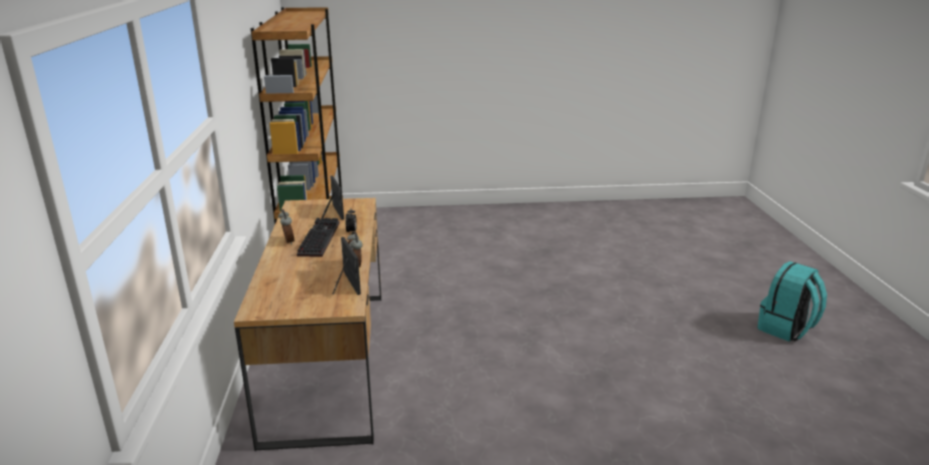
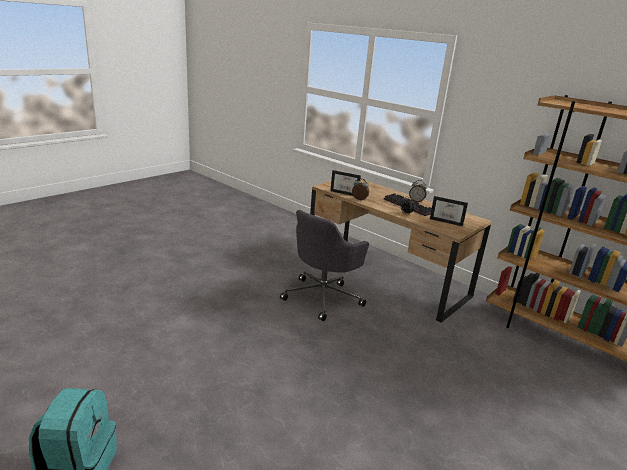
camera: 135 degrees right, 0 degrees up
(451, 369) = (323, 297): none -> grey office chair

